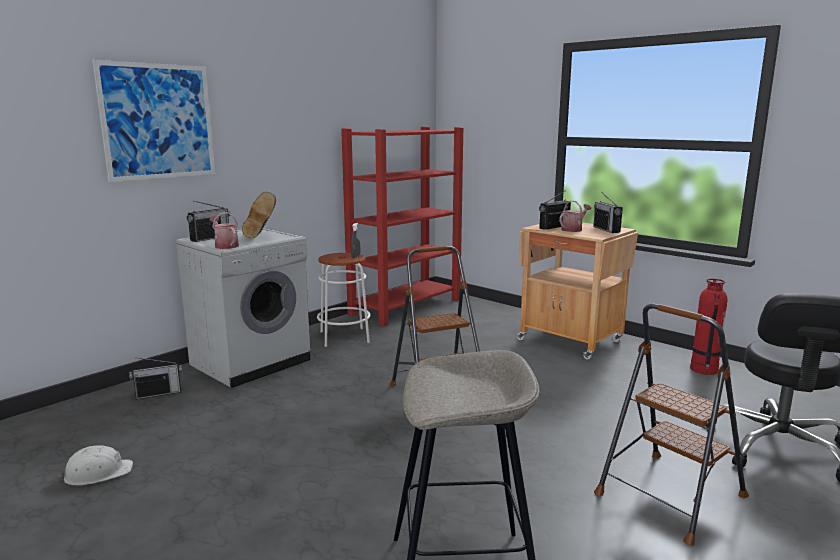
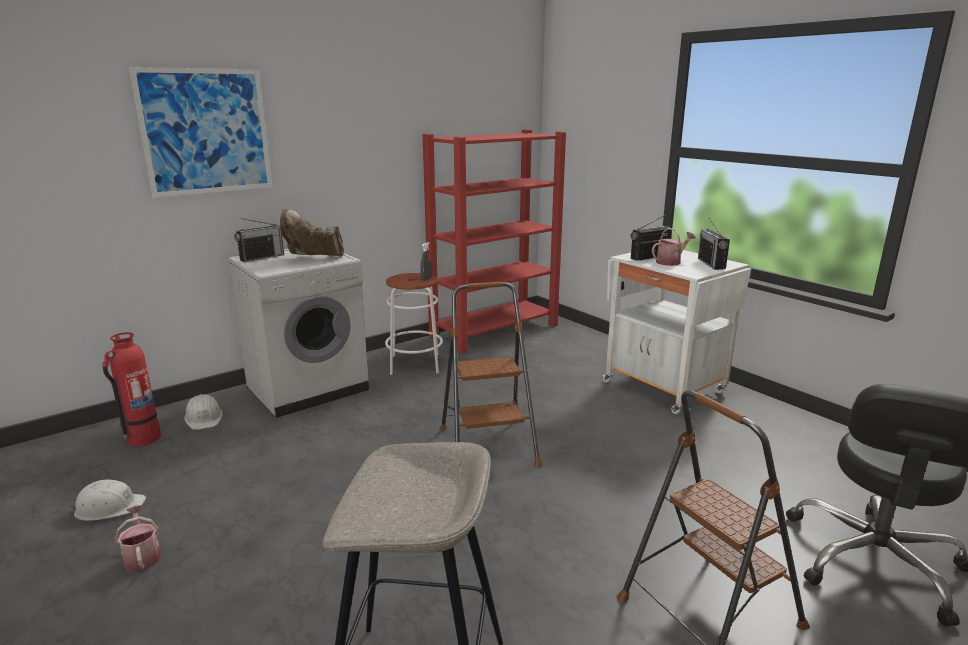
camera: 10 degrees right, 5 degrees up
(158, 393) = (204, 418): radio -> white hard hat
(225, 245) = (269, 269): watering can -> watering can (142, 556)
(259, 237) = (313, 258): brown boot -> brown boot turned 90 degrees clockwise
(571, 341) = (665, 388): brown cart -> white cart
(703, 369) = (814, 440): fire extinguisher -> fire extinguisher (143, 438)

